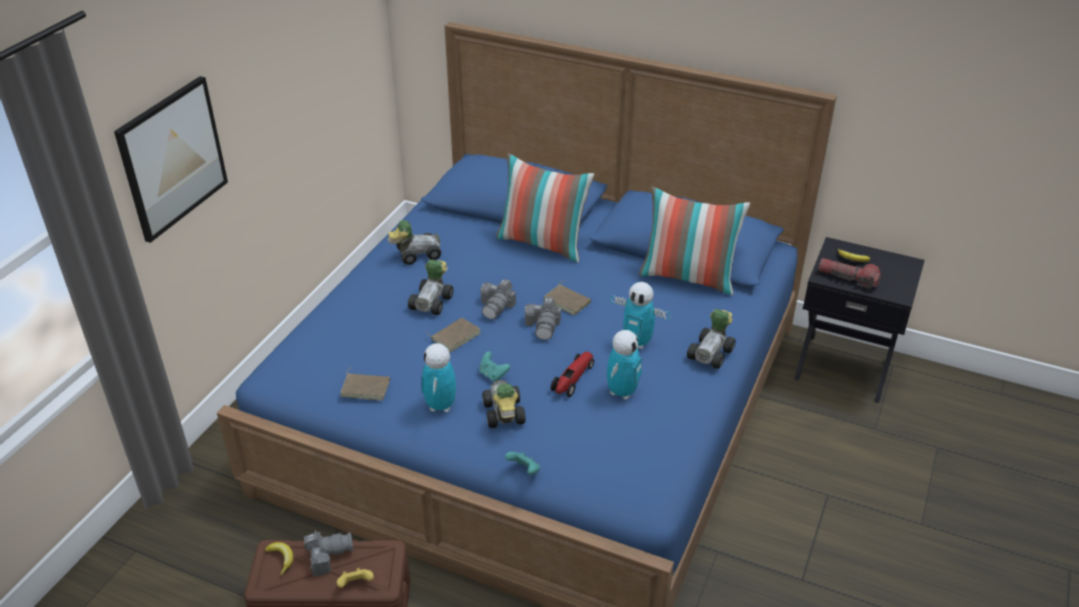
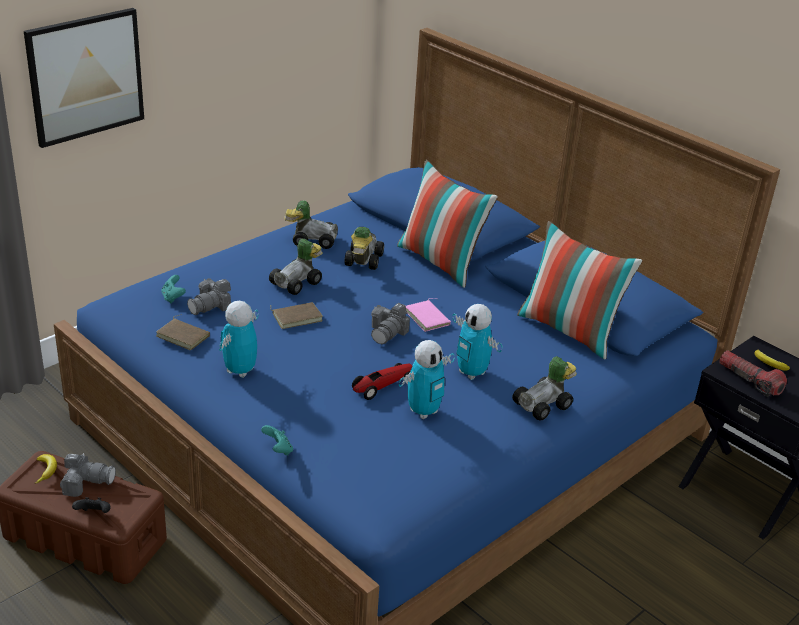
camera: 20 degrees right, 5 degrees down
(356, 584) = (94, 514): yellow game controller -> black game controller
(493, 375) = (308, 359): turquoise game controller -> turquoise game controller (173, 297)
(497, 307) = (355, 303): camera -> camera (211, 306)
(503, 415) = (291, 396): toy car -> toy car (362, 261)
(568, 301) = (428, 318): brown book -> pink book

